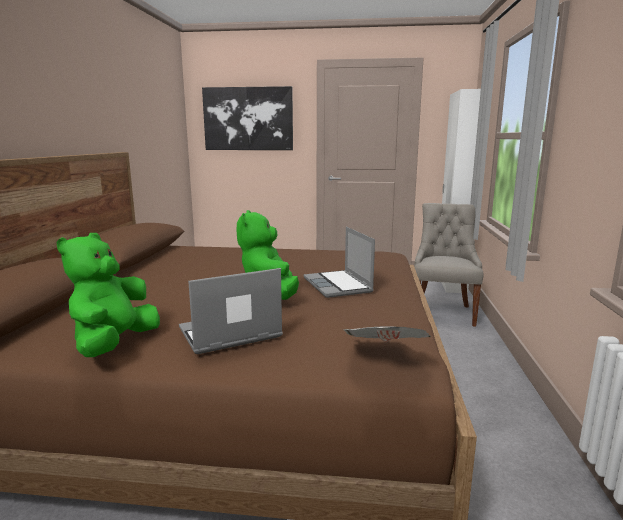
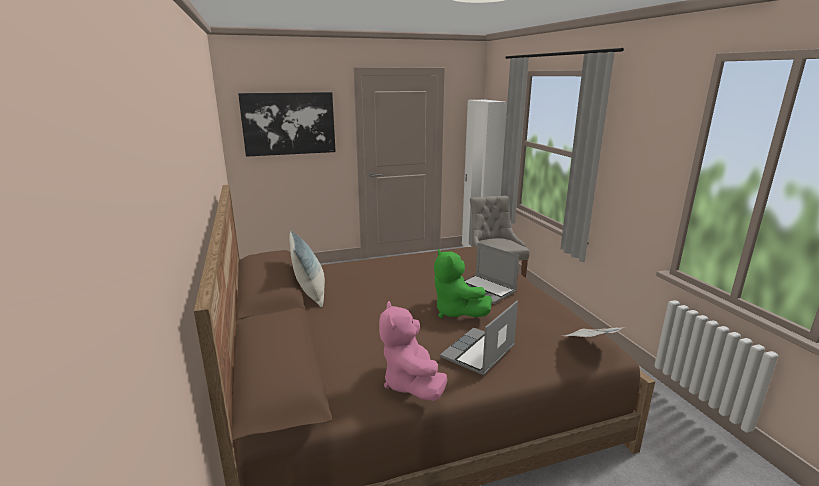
camera: 25 degrees left, 5 degrees up
(114, 344) = (411, 384): green plush toy -> pink plush toy
(158, 263) = (310, 294): none -> pillow

